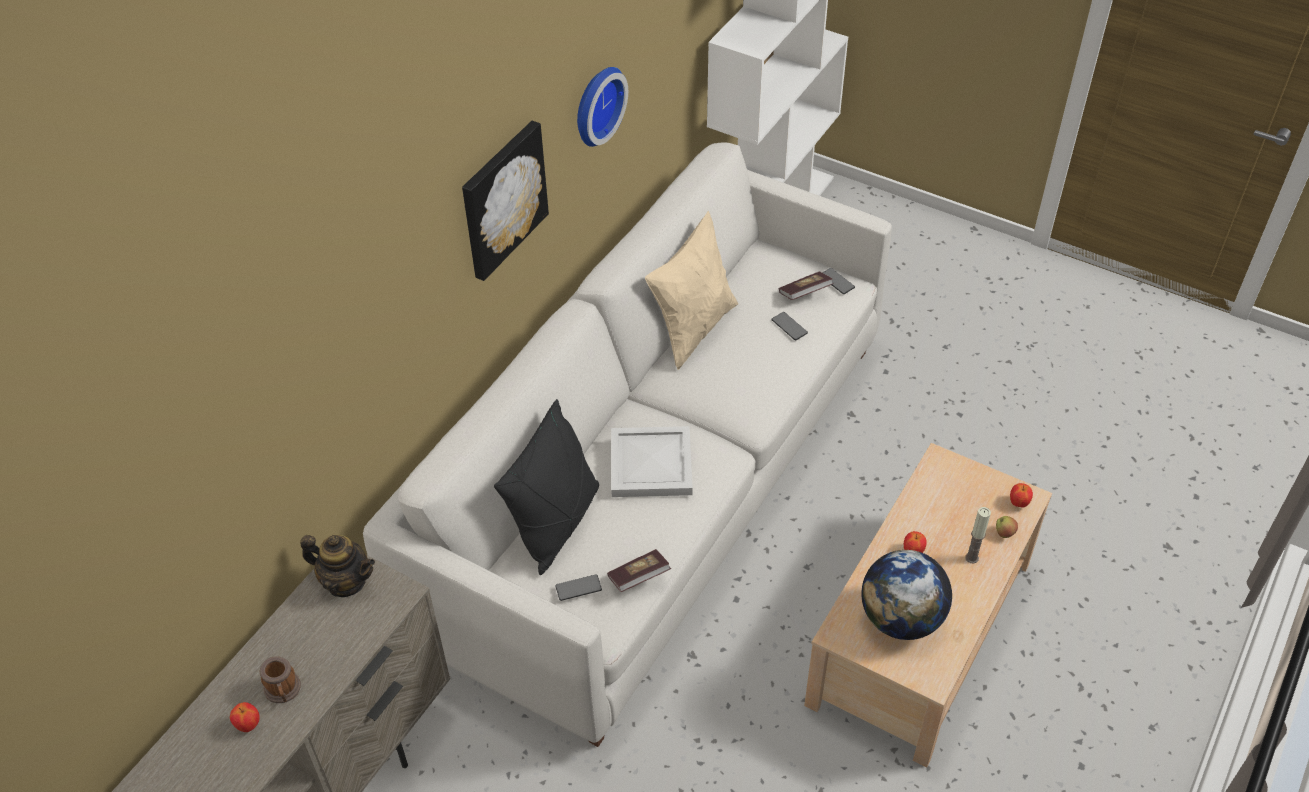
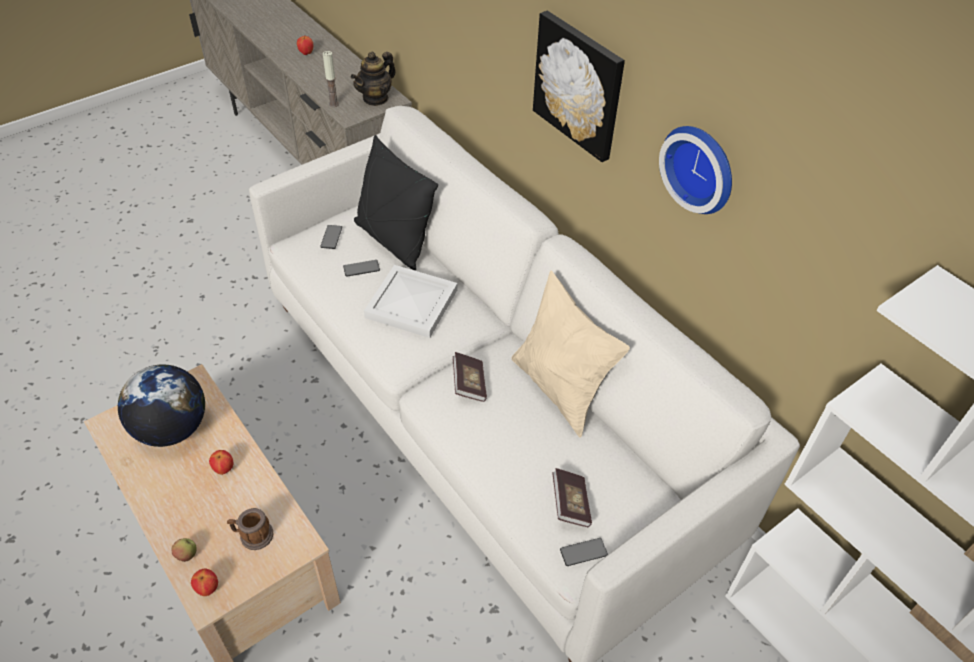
camera: 110 degrees right, 0 degrees up
(283, 691) = (317, 66): mug -> mug (253, 535)
(639, 577) = (316, 269): book -> book (469, 384)
(789, 326) = (525, 466): phone -> phone (361, 268)
(972, 558) = (184, 512): candle -> candle (333, 104)

